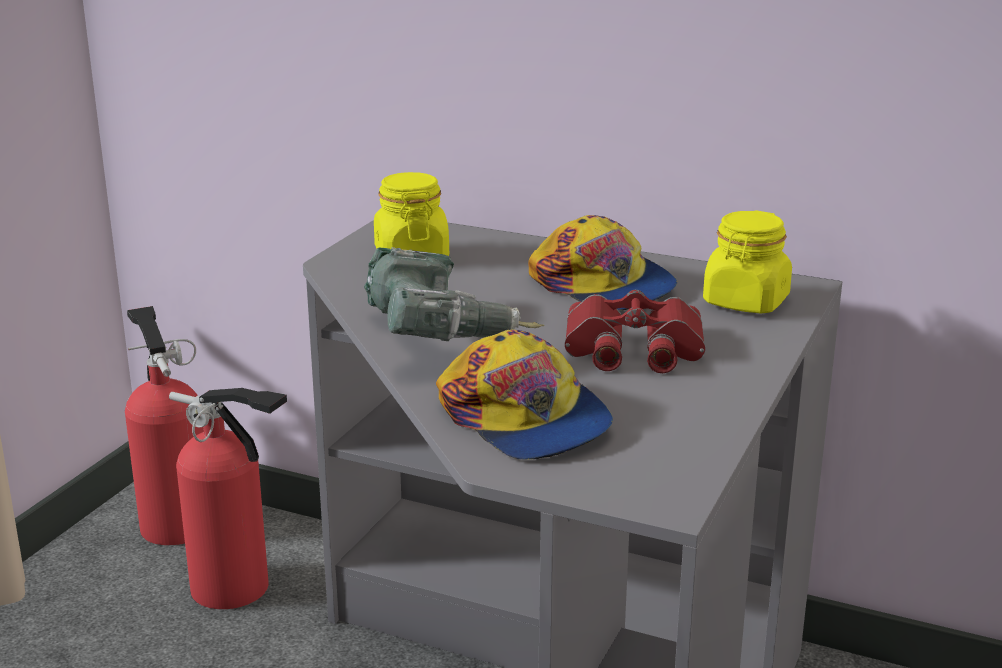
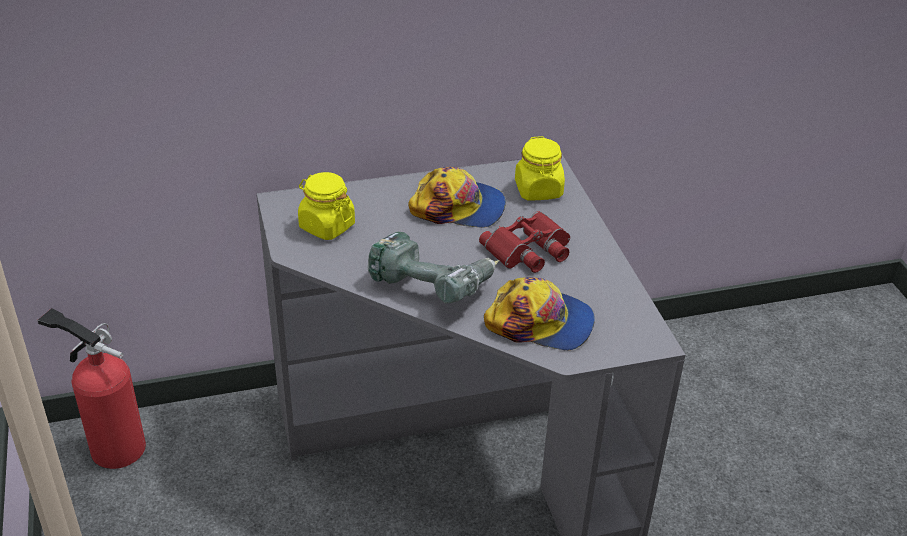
camera: 40 degrees left, 15 degrees up
(237, 589) = (212, 470): fire extinguisher -> none

